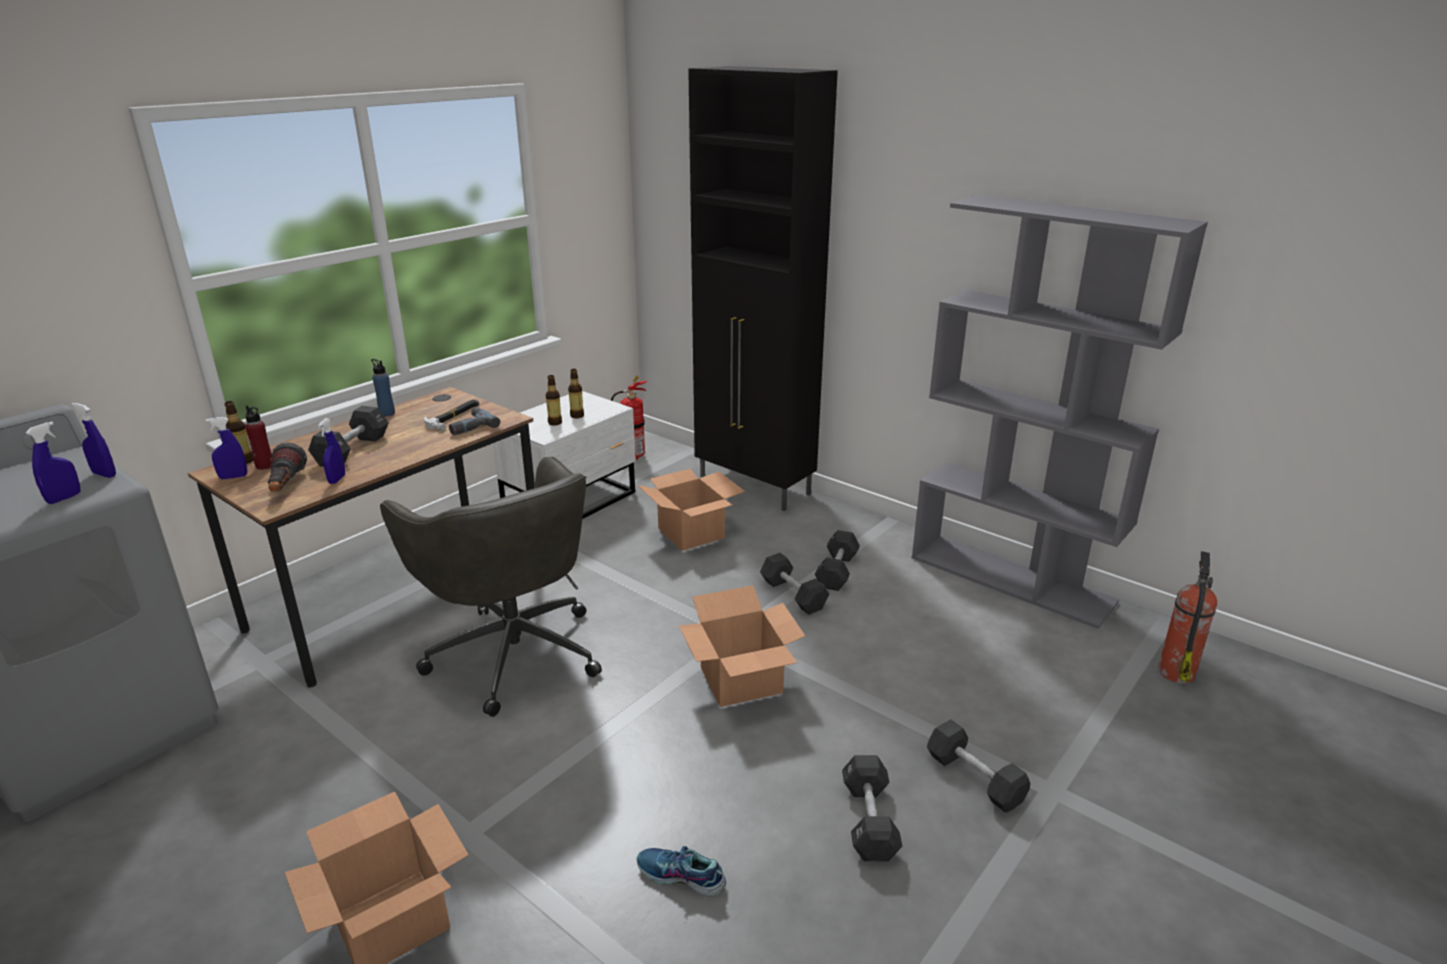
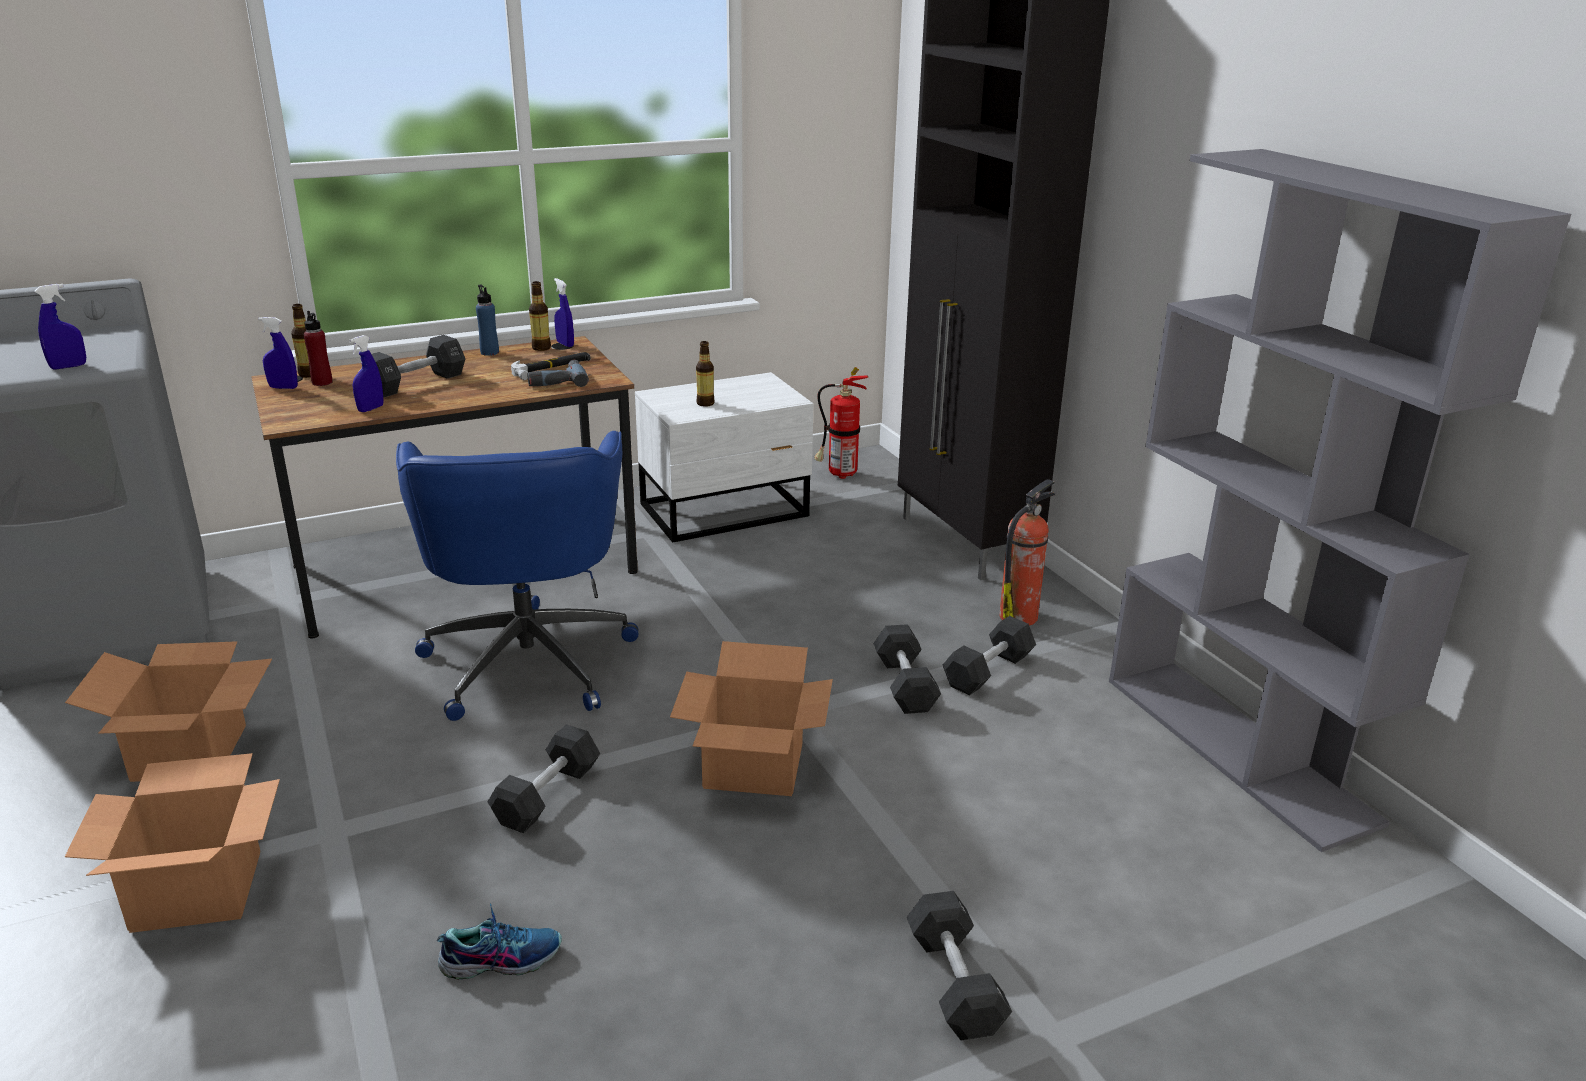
camera: 25 degrees right, 0 degrees up
(104, 474) = (123, 352): blue spray bottle -> blue spray bottle (565, 344)
(286, 486) = (318, 406): flashlight -> none
(513, 651) = (529, 658): grey office chair -> blue office chair
(577, 416) = (738, 400): bottle -> bottle (541, 348)
(680, 877) = (501, 959): shoe -> shoe turned 120 degrees clockwise
(690, 533) = (836, 578): cardboard box -> cardboard box (189, 751)
(869, 821) = (770, 981): black dumbbell -> black dumbbell (547, 795)
(1176, 671) = (1403, 949): fire extinguisher -> fire extinguisher (1020, 616)

